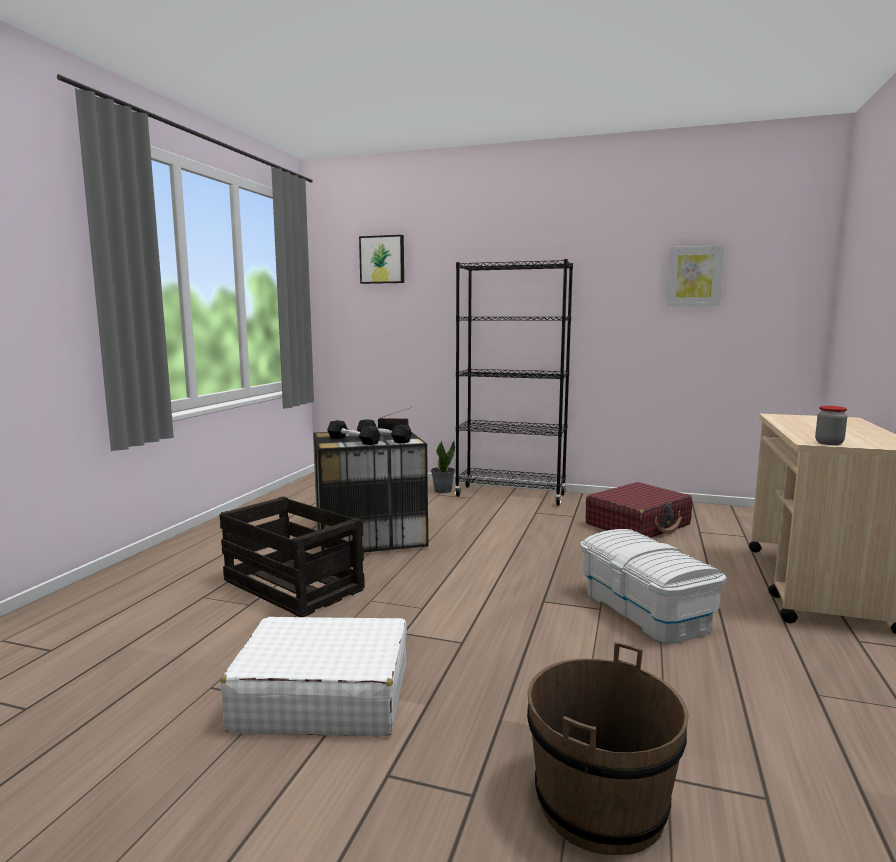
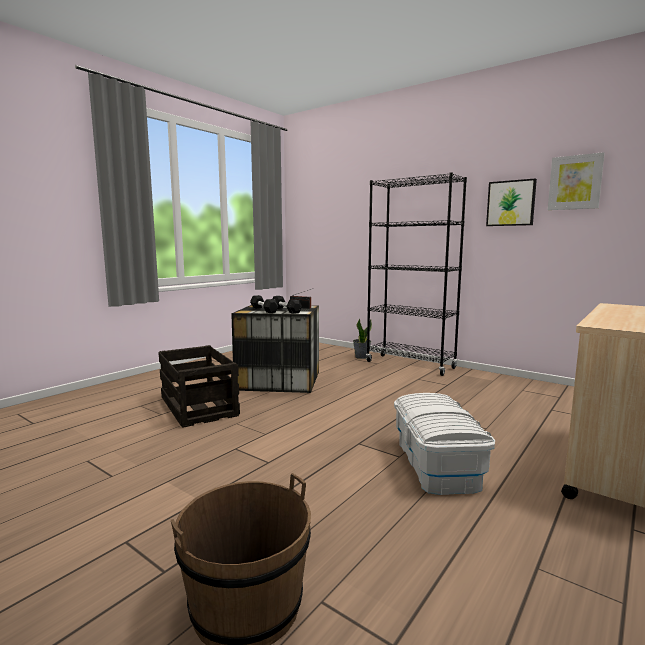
camera: 20 degrees right, 0 degrees up
(322, 697) = (141, 480): white suitcase -> none
(382, 259) = (331, 183): picture -> picture (511, 203)
(638, 524) = (498, 397): red suitcase -> none
(829, 443) = (614, 326): jar -> none

